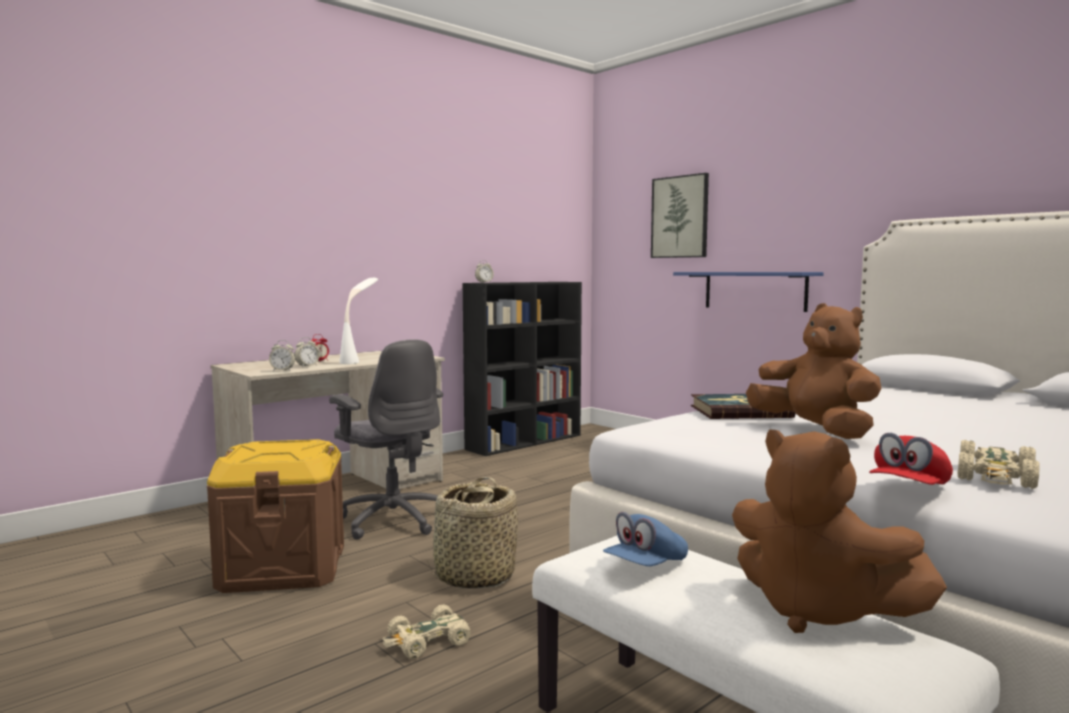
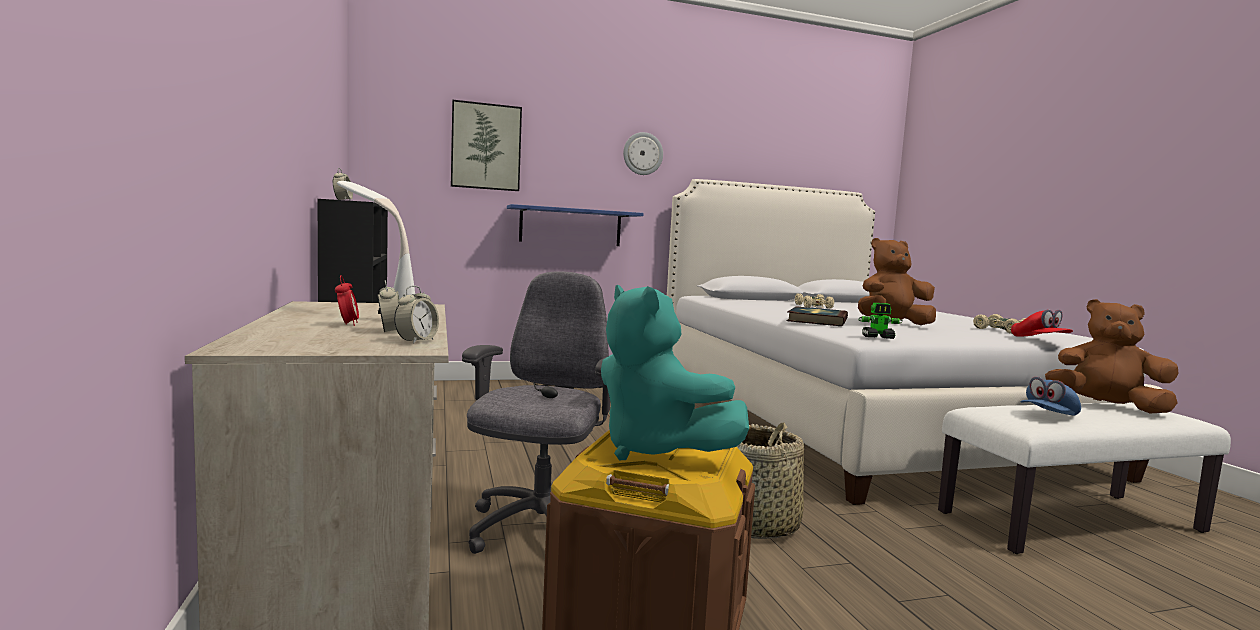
camera: 65 degrees left, 0 degrees up
(276, 449) = (655, 450): none -> turquoise plush toy
(392, 520) = (539, 530): grey office chair -> grey office chair turned 60 degrees counterclockwise
(427, 641) = (898, 574): beige toy car -> beige toy car (814, 306)
(645, 566) = (1049, 416): blue cap -> blue cap turned 75 degrees clockwise
(651, 431) = (878, 337): none -> toy robot
(817, 611) = (1106, 406): brown plush toy -> brown plush toy turned 135 degrees counterclockwise
(836, 197) = (642, 153): none -> wall clock

